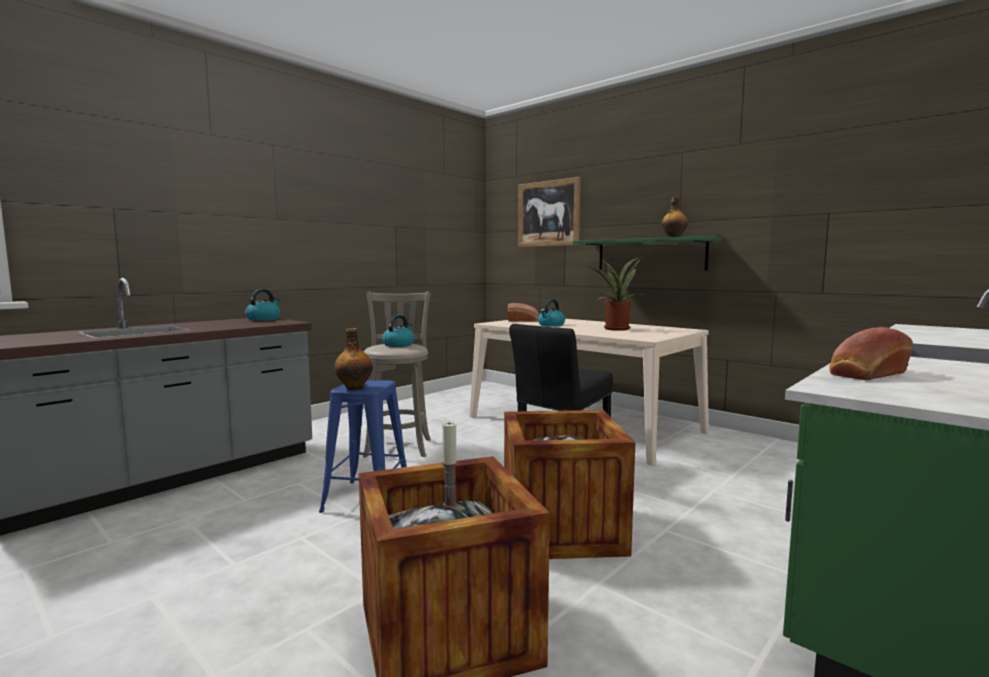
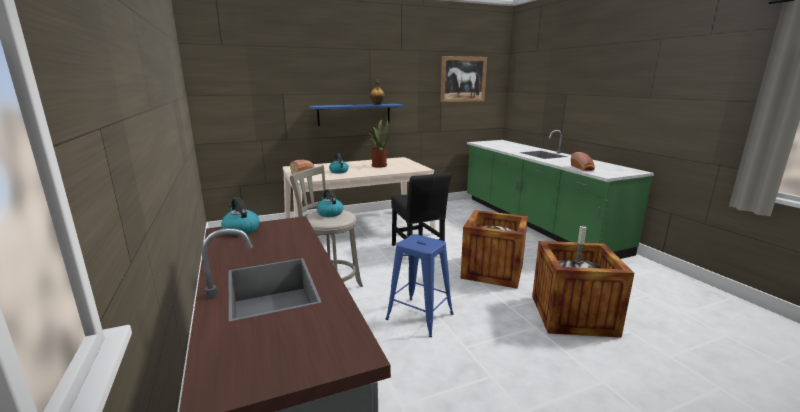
camera: 65 degrees left, 10 degrees up
(354, 388) = (428, 245): bottle -> none
(548, 213) = (265, 82): picture -> picture (463, 79)
(650, 255) = (354, 114): green shelf -> blue shelf

